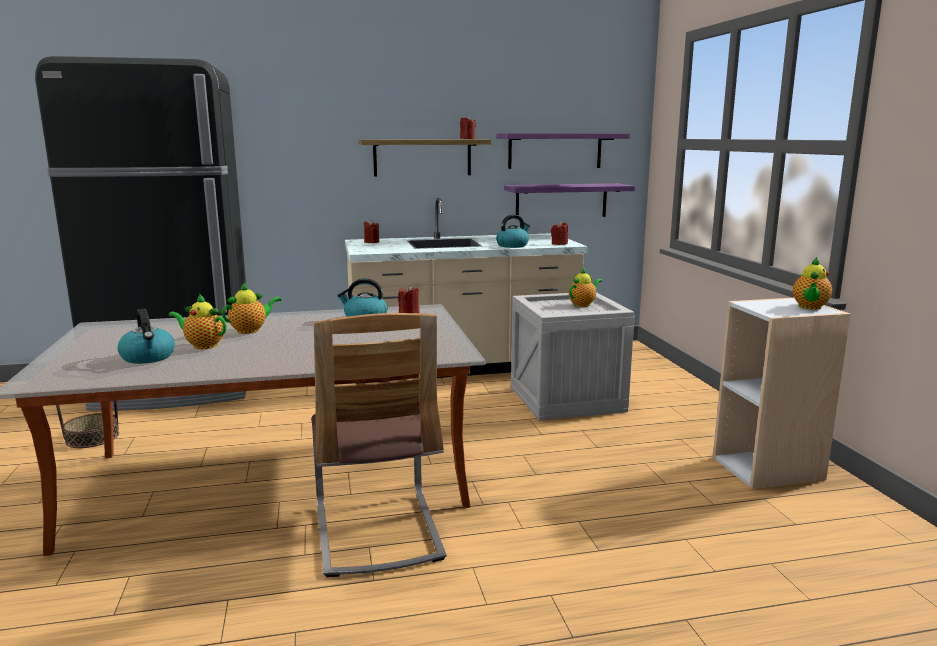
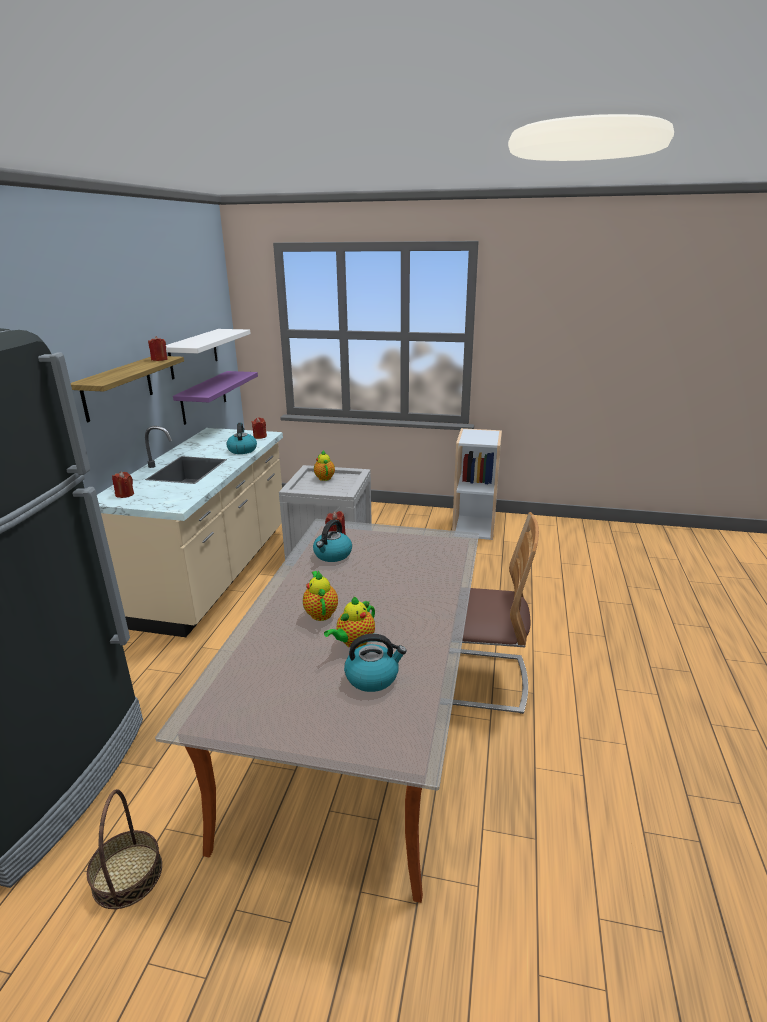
camera: 65 degrees left, 10 degrees up
(555, 150) = (193, 353): purple shelf -> white shelf
(809, 307) = (485, 433): teapot -> none

